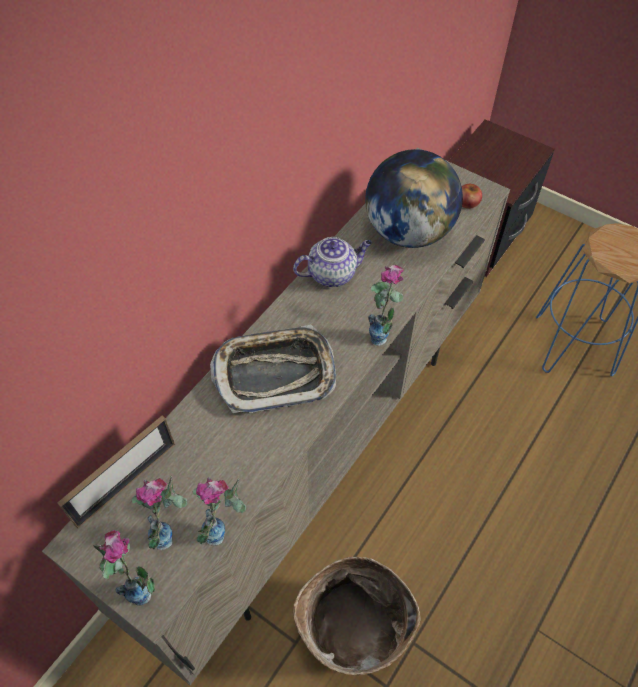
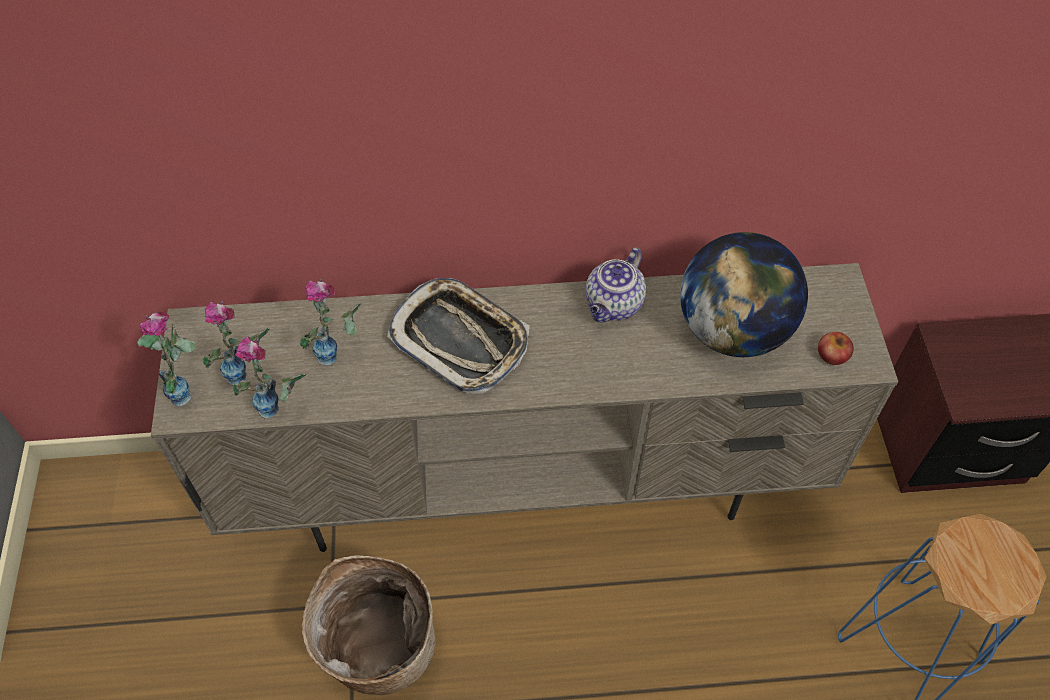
camera: 50 degrees right, 0 degrees up
(126, 483) = (265, 316): picture frame -> none
(333, 274) = (614, 305): teapot -> teapot turned 90 degrees clockwise
(383, 331) = (588, 390): vase -> vase (341, 356)

